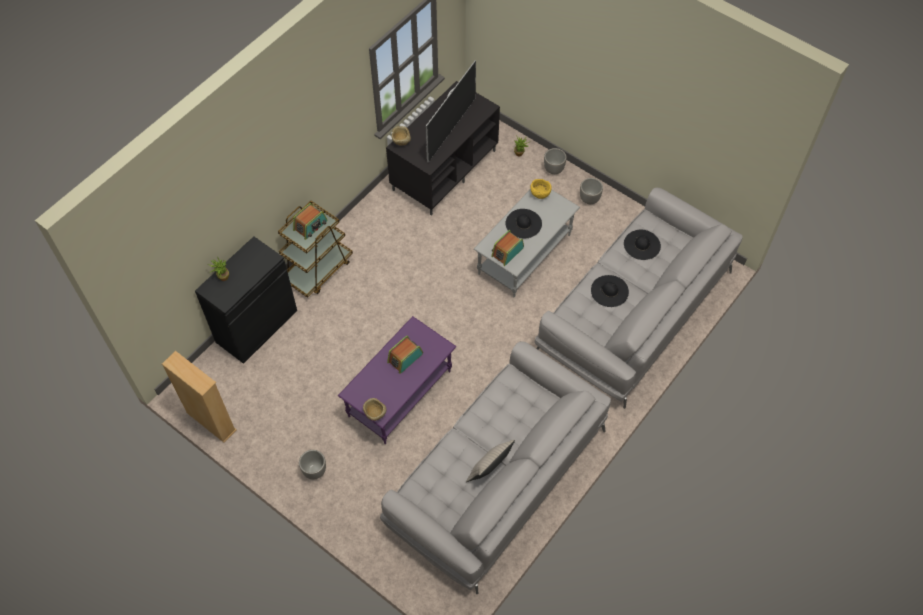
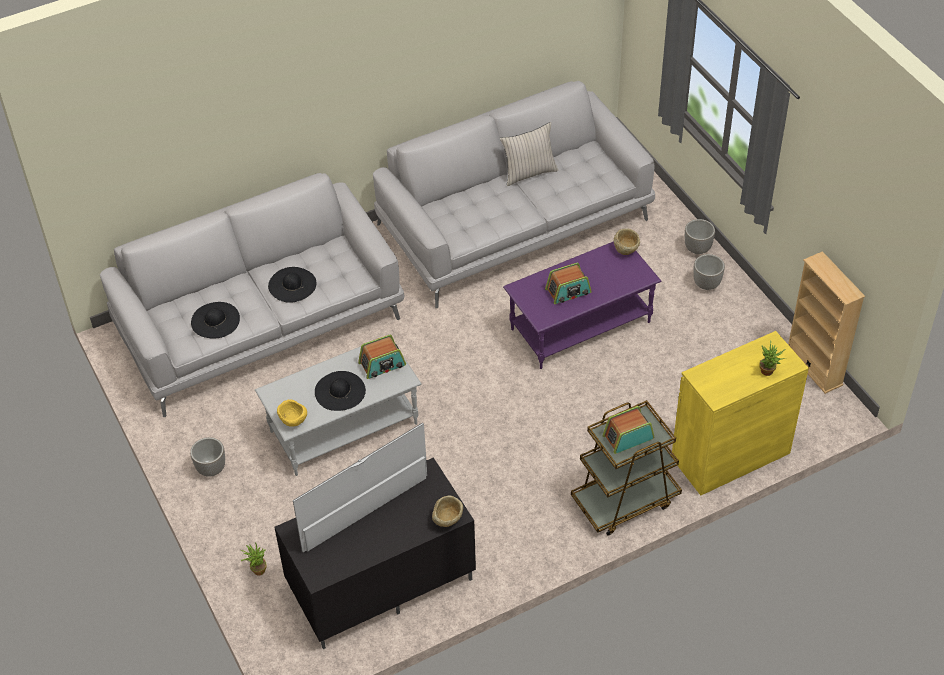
camera: 155 degrees left, 10 degrees down
(256, 326) = (730, 455): black cabinet -> yellow cabinet
(553, 169) = (228, 528): planter -> planter (698, 249)

